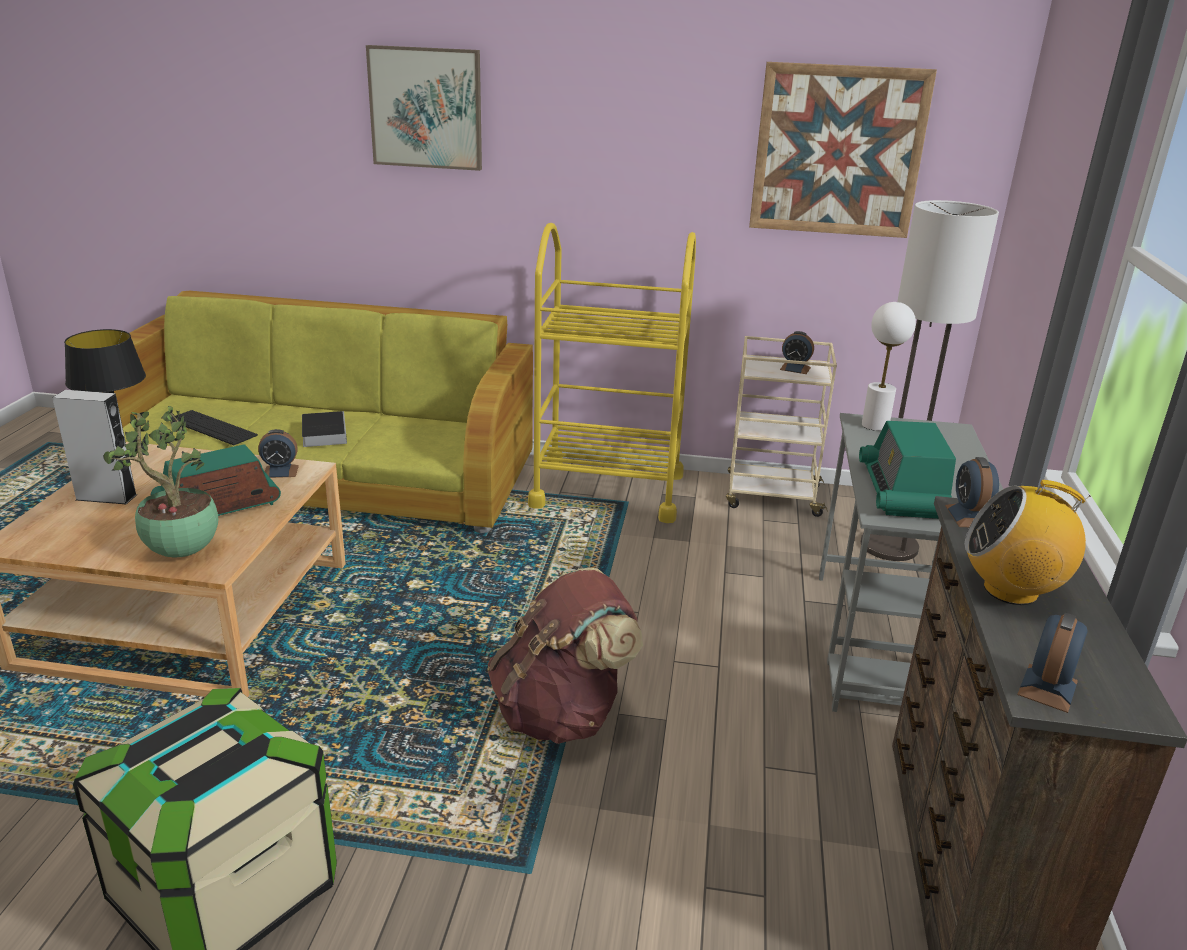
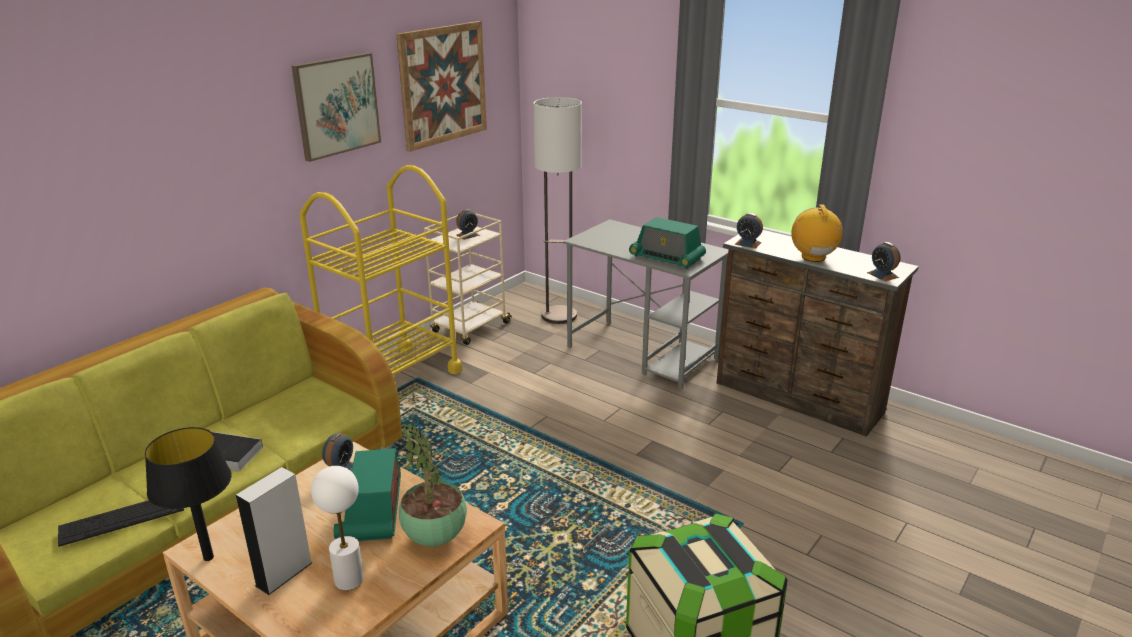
camera: 60 degrees left, 0 degrees up
(426, 108) = (158, 129): picture -> picture (336, 105)
(562, 714) = (622, 474): brown backpack -> none
(874, 425) = (588, 238): white table lamp -> white table lamp (348, 580)
(1011, 590) = (813, 257): radio -> radio turned 135 degrees clockwise

